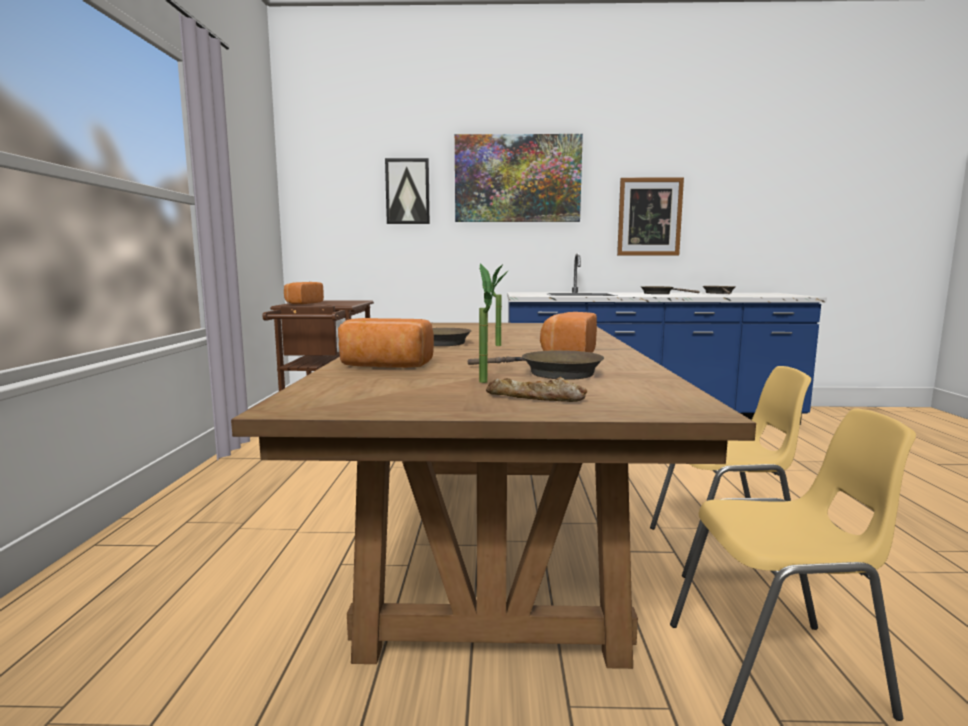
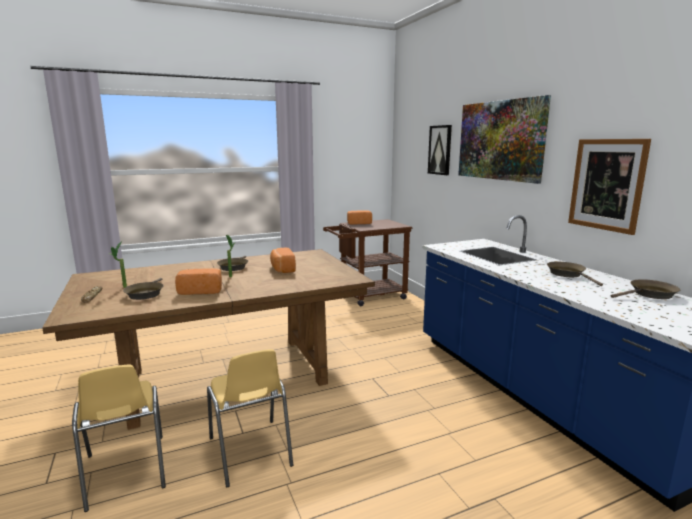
camera: 65 degrees right, 5 degrees up
(385, 366) = (160, 271): bread -> bread (282, 269)

